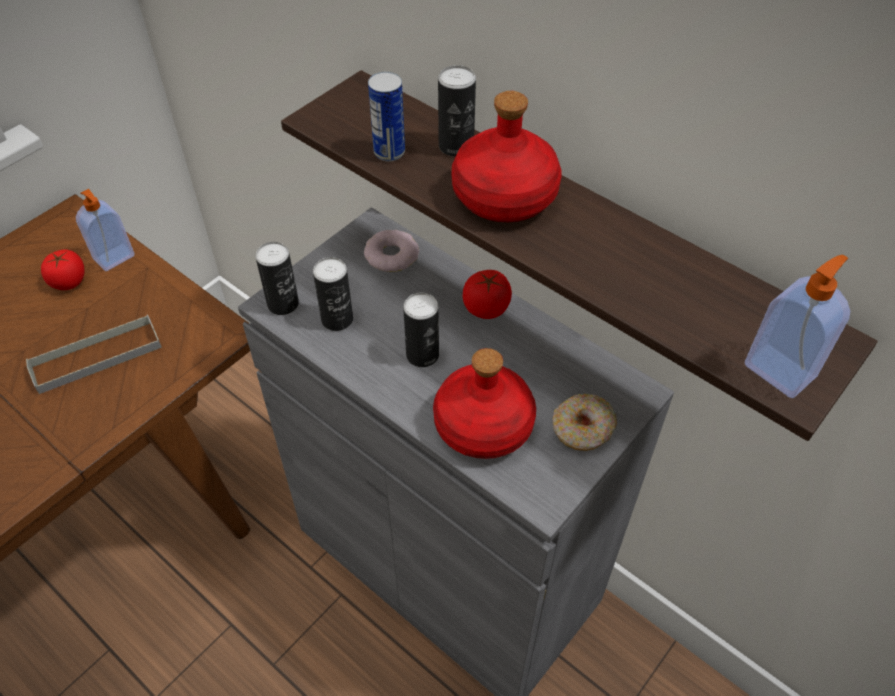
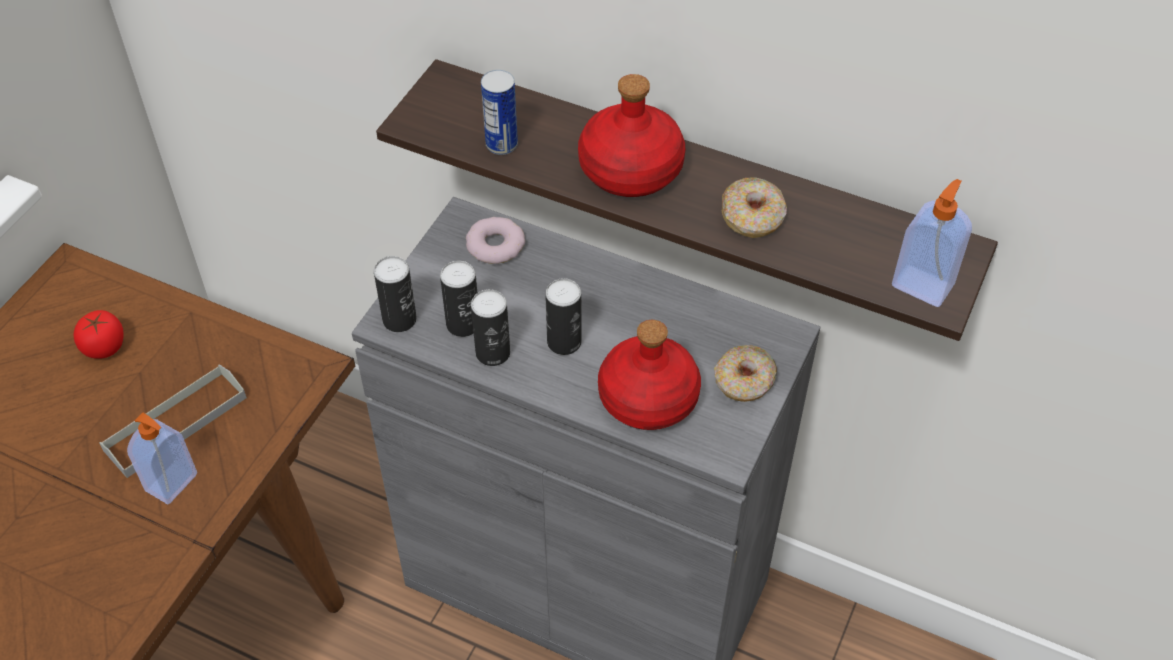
camera: 15 degrees left, 0 degrees up
(115, 258) = (148, 309): soap dispenser -> soap dispenser (173, 483)
(456, 146) = (565, 126): can -> can (493, 353)
(486, 308) = (612, 281): tomato -> none
(613, 264) = (752, 217): none -> donut

